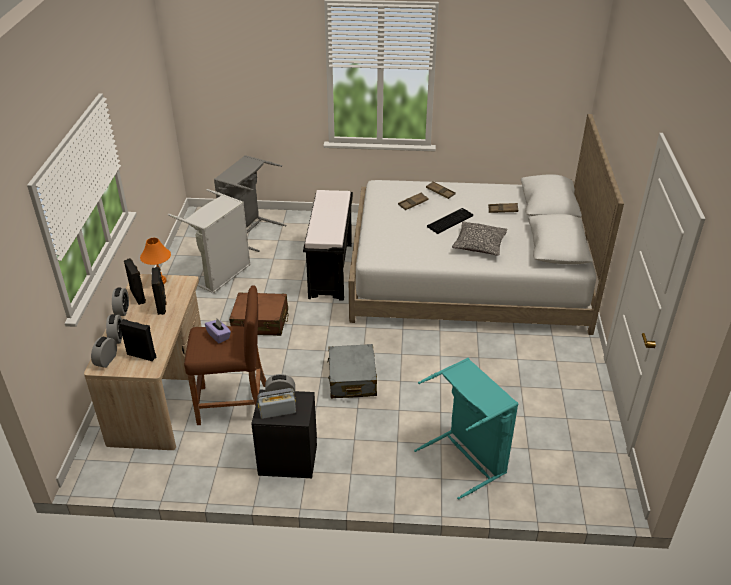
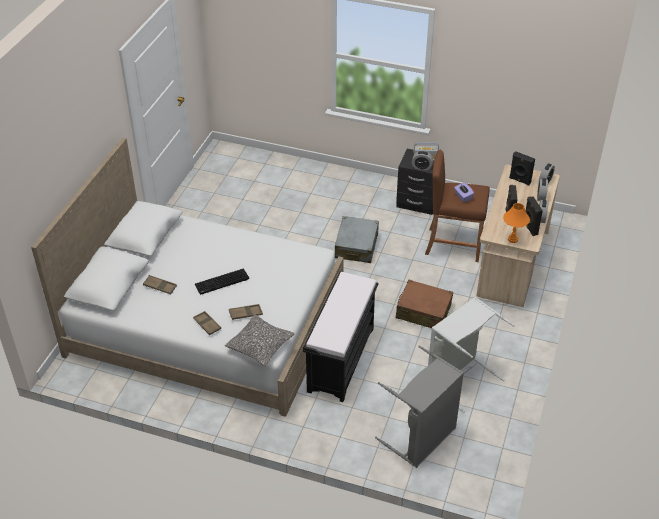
camera: 165 degrees left, 5 degrees up
(467, 458) = (298, 183): turquoise laundry basket -> none
(479, 244) = (212, 250): pillow -> pillow (260, 345)

